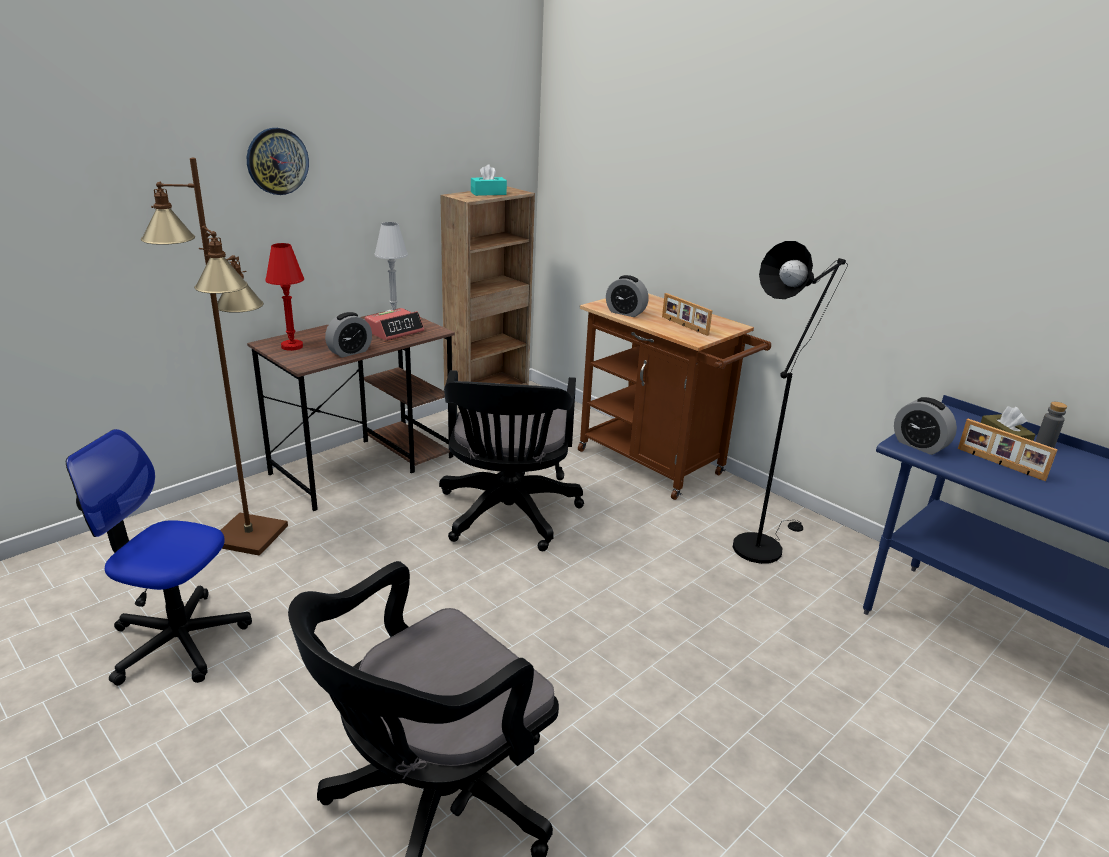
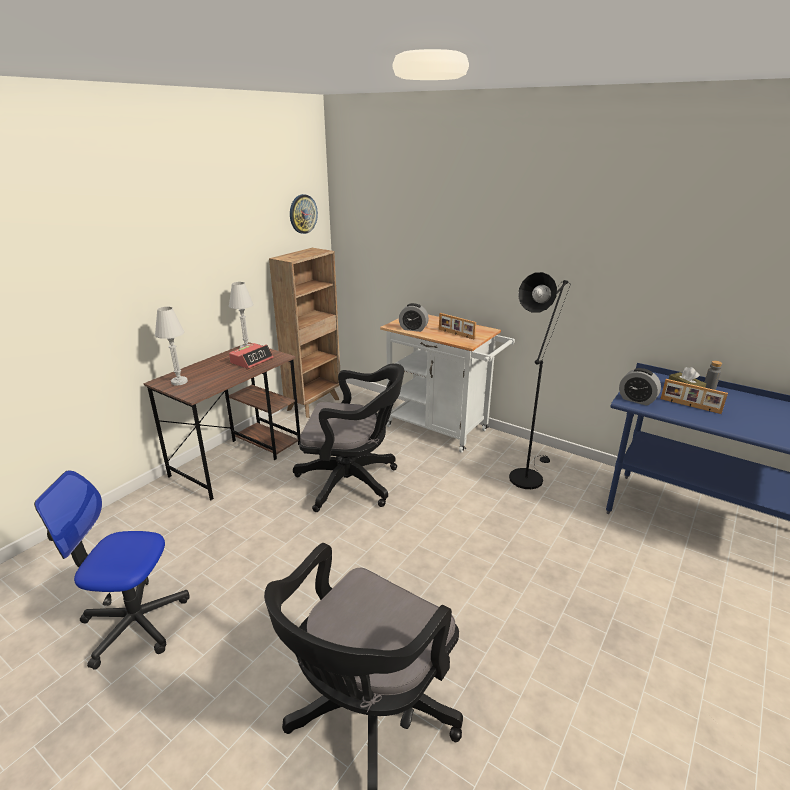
camera: 10 degrees left, 0 degrees up
(249, 535) = (167, 527): brown floor lamp -> none
(277, 161) = (152, 245): wall clock -> wall clock (302, 214)
(292, 346) = (179, 382): red table lamp -> white table lamp
(350, 352) = (225, 381): alarm clock -> none
(488, 193) = (302, 254): turquoise tissue box -> none
(507, 517) = (353, 482): black office chair -> black office chair turned 75 degrees counterclockwise
(657, 466) = (442, 430): brown cart -> white cart

